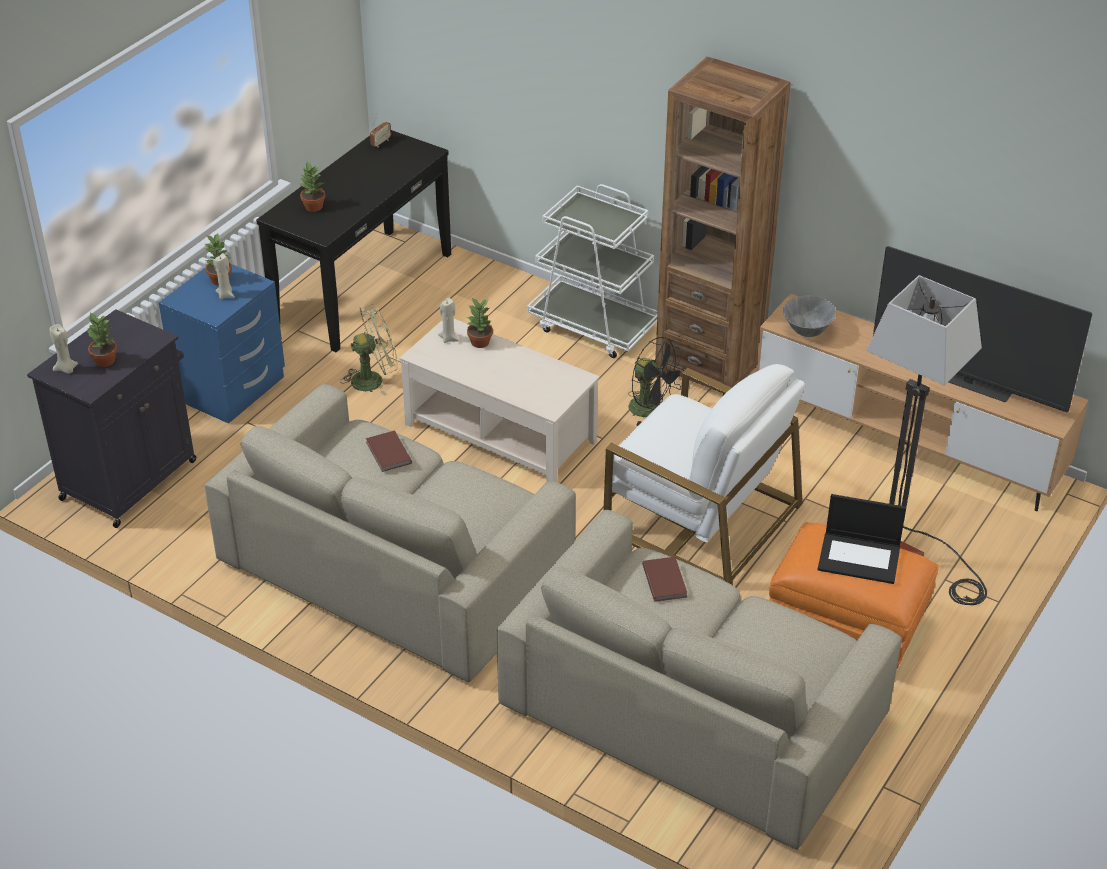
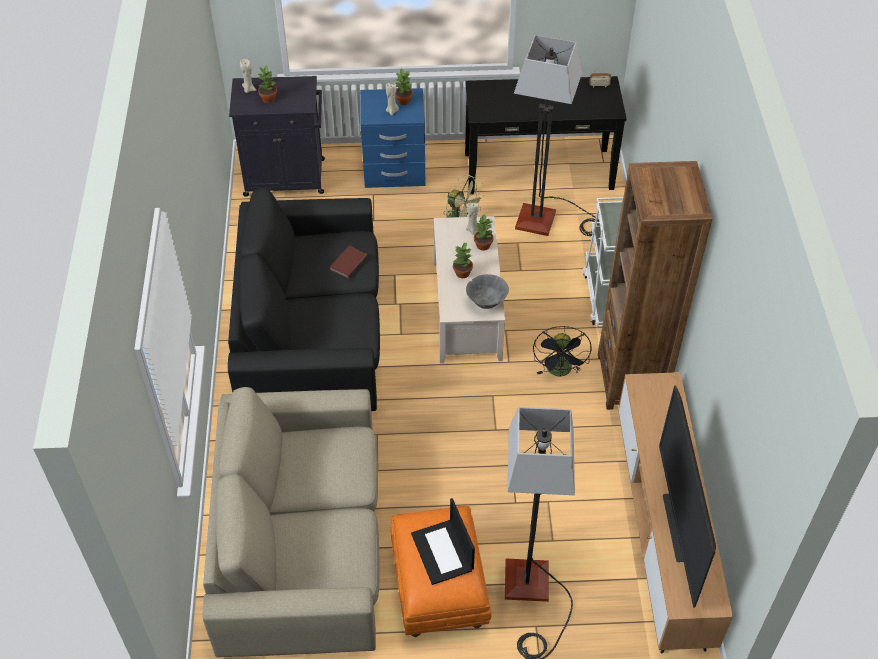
camera: 55 degrees right, 10 degrees up
(313, 207) = (502, 96): potted plant -> potted plant (462, 273)
(397, 565) = (312, 328): beige sofa -> black sofa
(441, 317) = (548, 220): none -> floor lamp
(665, 580) = (343, 456): brown book -> none
(700, 517) = (478, 452): white armchair -> none
(807, 332) = (644, 403): grey bowl -> grey bowl (486, 302)

